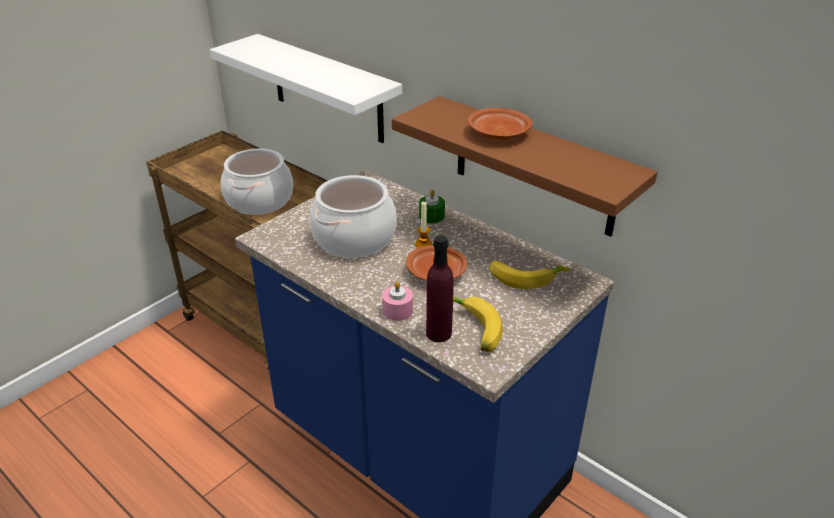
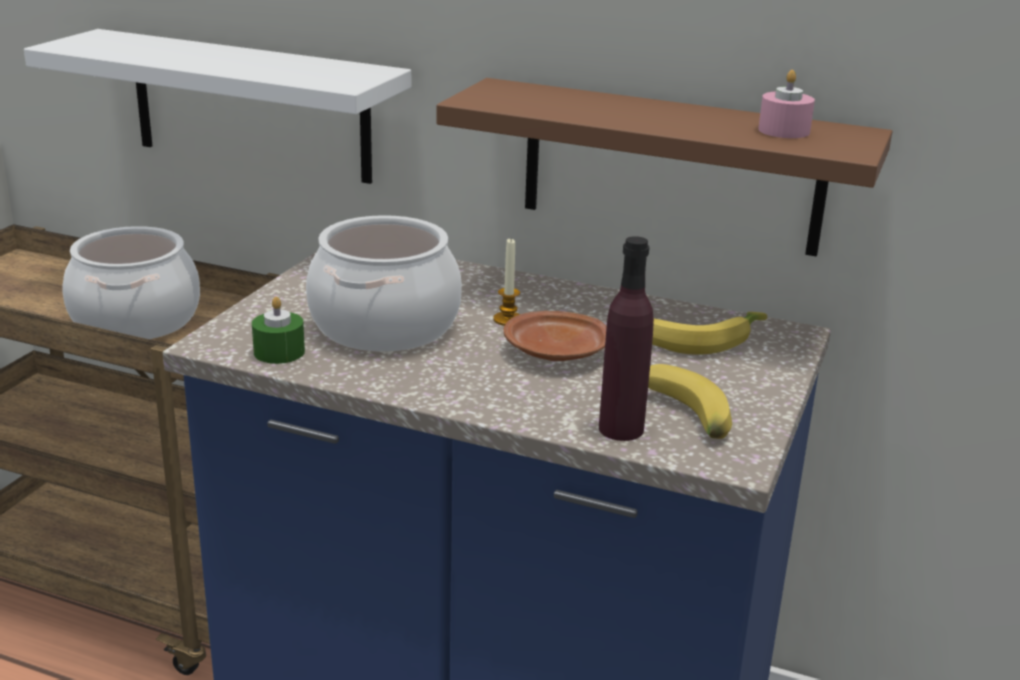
camera: 20 degrees left, 10 degrees down
(397, 310) = (530, 409): pink candle -> pink candle (784, 131)
(431, 216) = (494, 283): green candle -> green candle (279, 352)
(498, 133) = (624, 109): brown plate -> none

